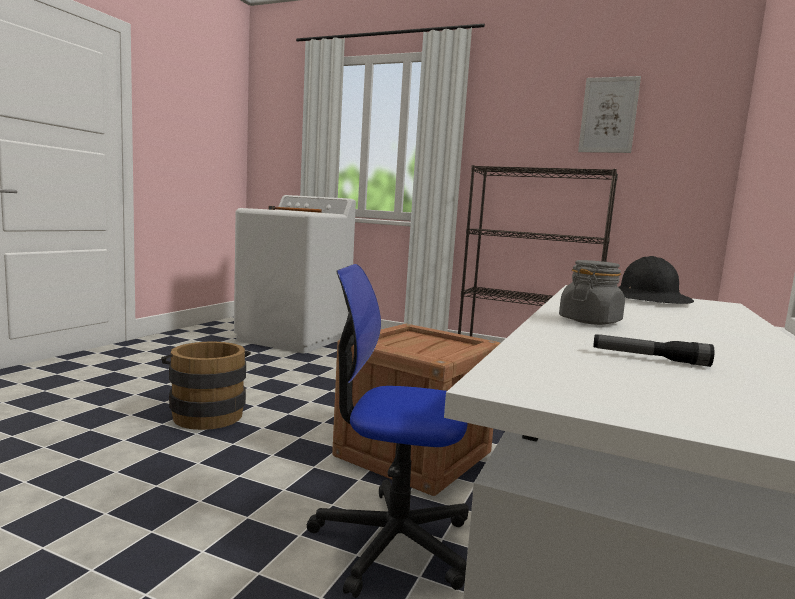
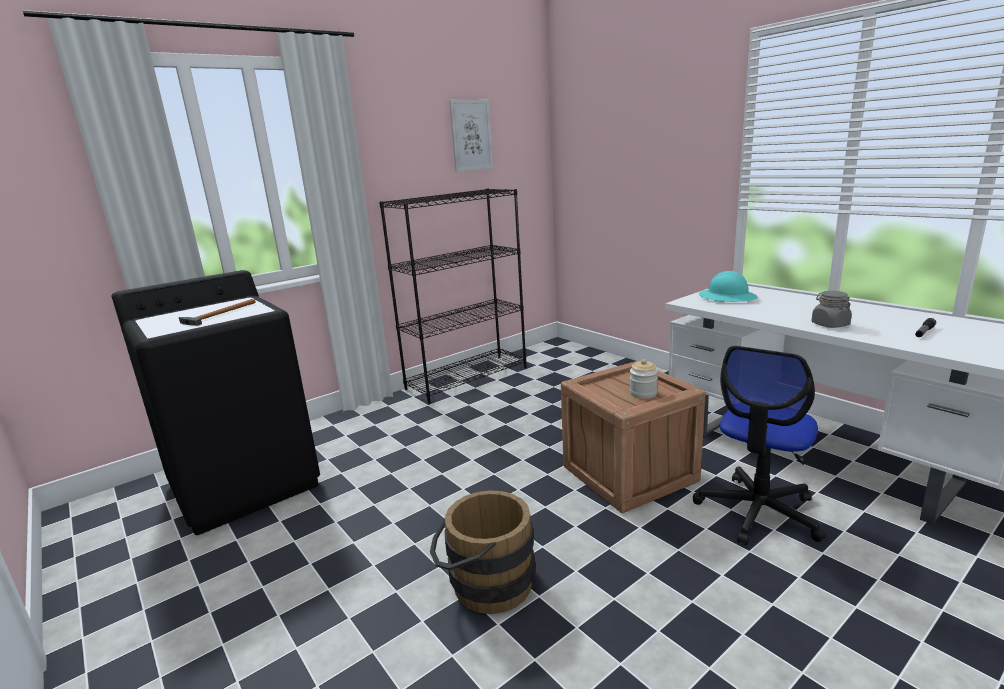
camera: 60 degrees left, 10 degrees up
(294, 338) = (245, 483): white washing machine -> black washing machine
(415, 349) = (643, 393): none -> jar
(648, 299) = (727, 297): black hard hat -> turquoise hard hat

